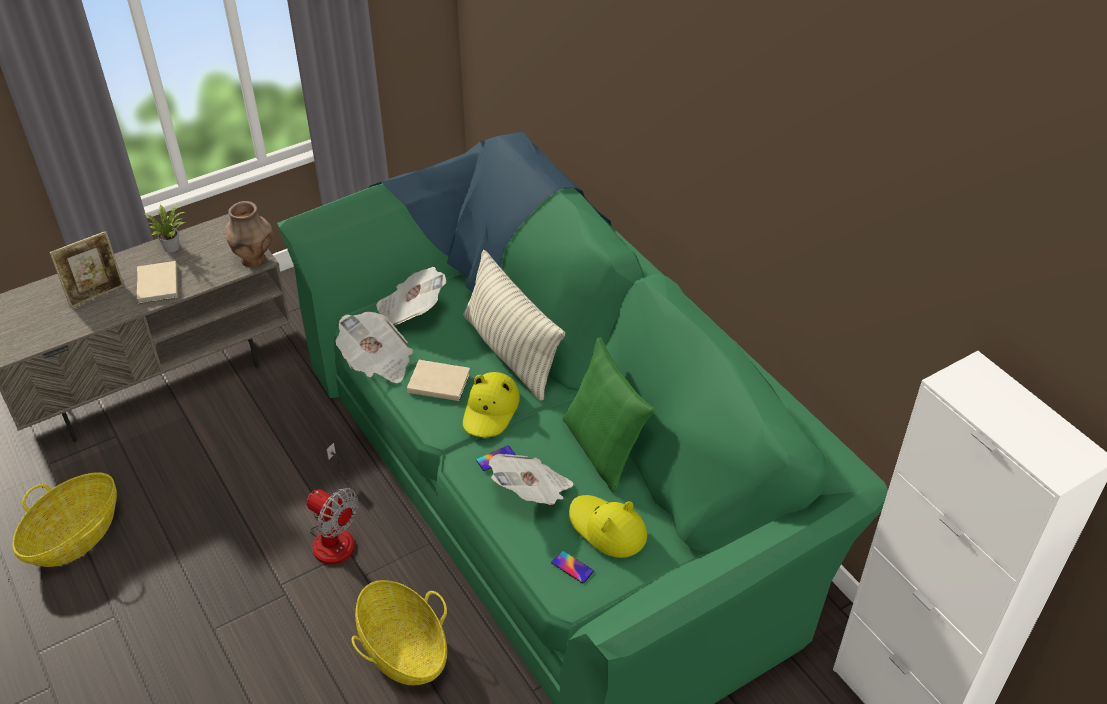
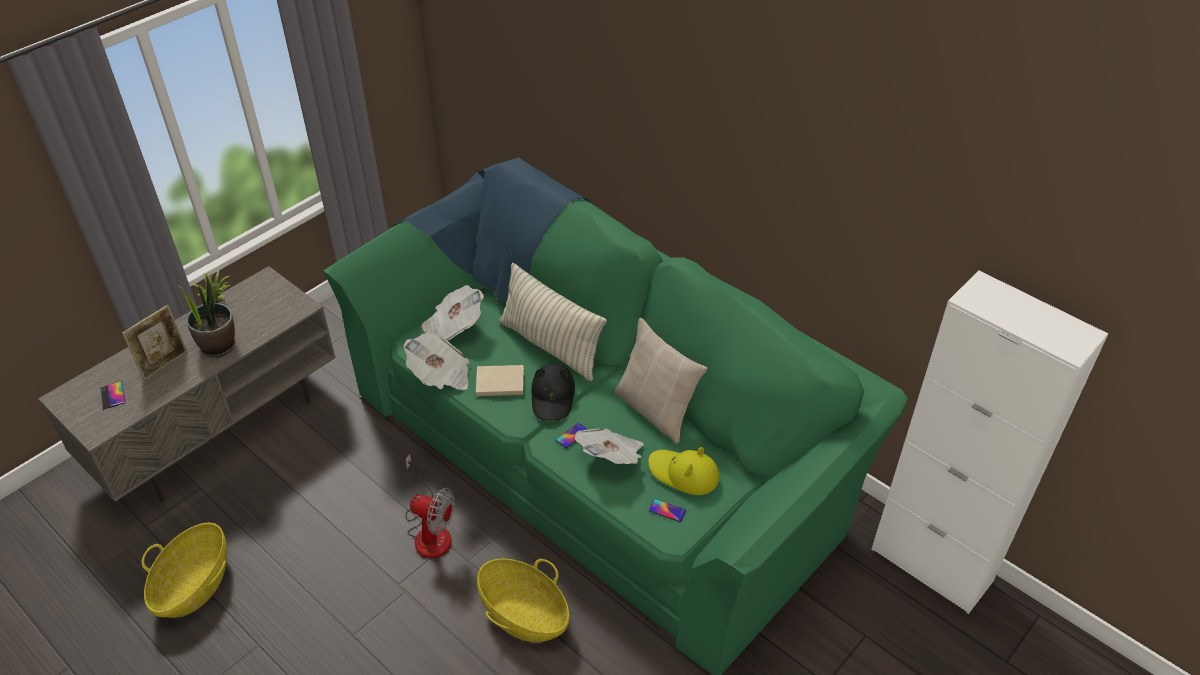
camera: 15 degrees left, 0 degrees up
(34, 317) = (113, 395): none -> phone
(157, 285) = (218, 345): beige book -> potted plant
(253, 260) = (299, 308): brown vase -> none
(491, 410) = (553, 397): yellow hat -> black hat
(603, 449) = (656, 410): green pillow -> beige pillow

